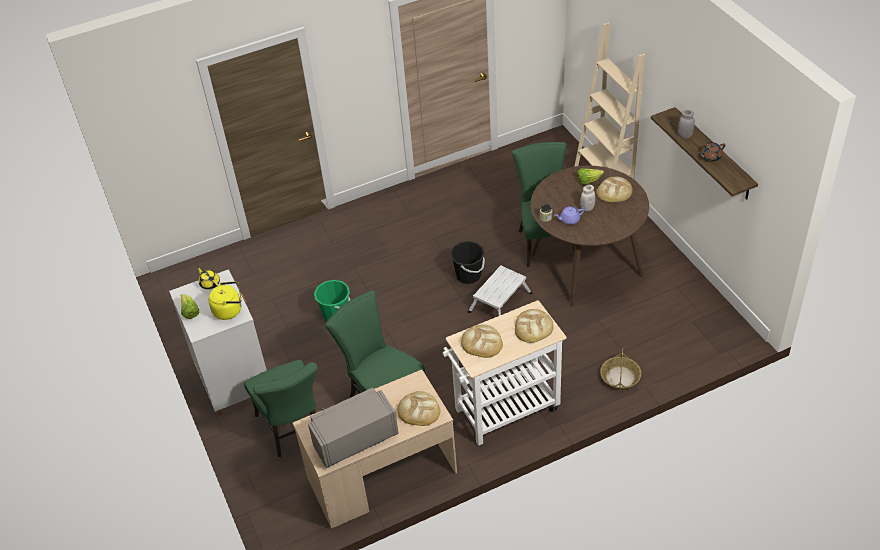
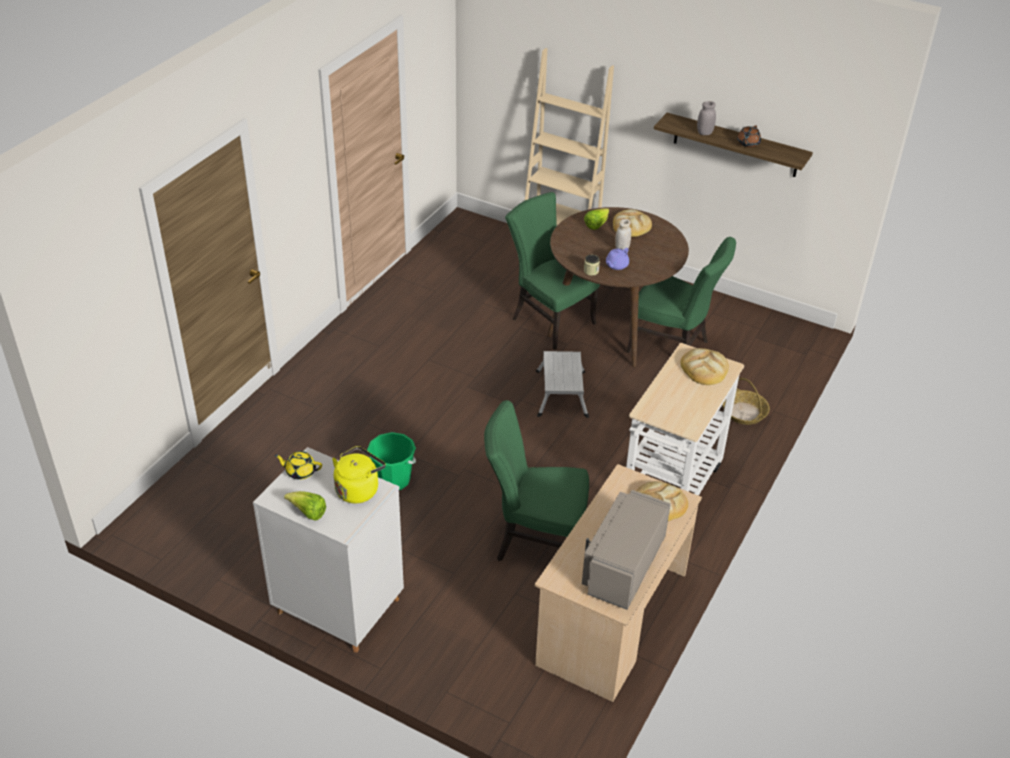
camera: 40 degrees left, 5 degrees down
(293, 429) = (463, 621): green chair -> green chair (673, 347)
(468, 275) = (502, 380): black bucket -> none
(482, 343) = (671, 404): bread -> none

